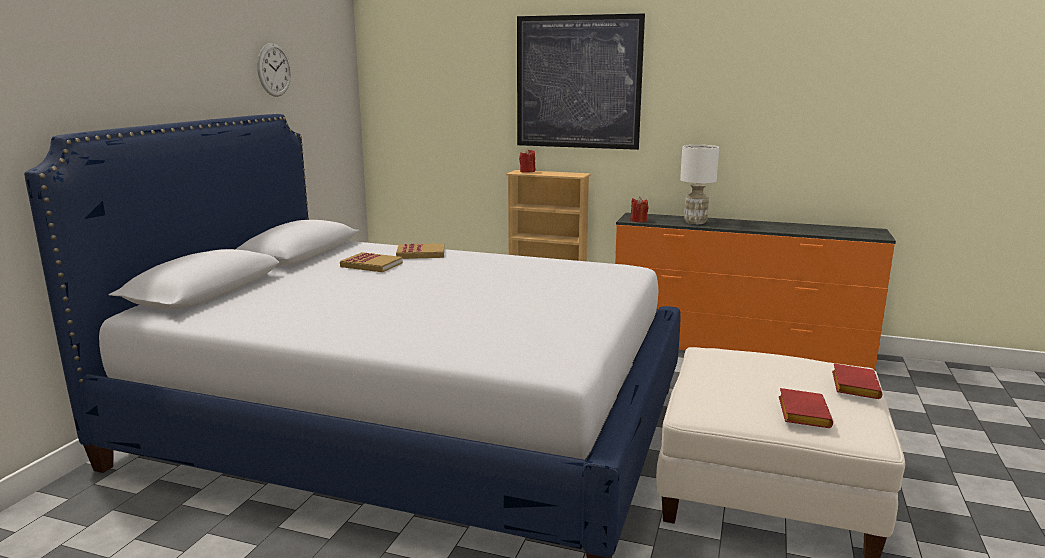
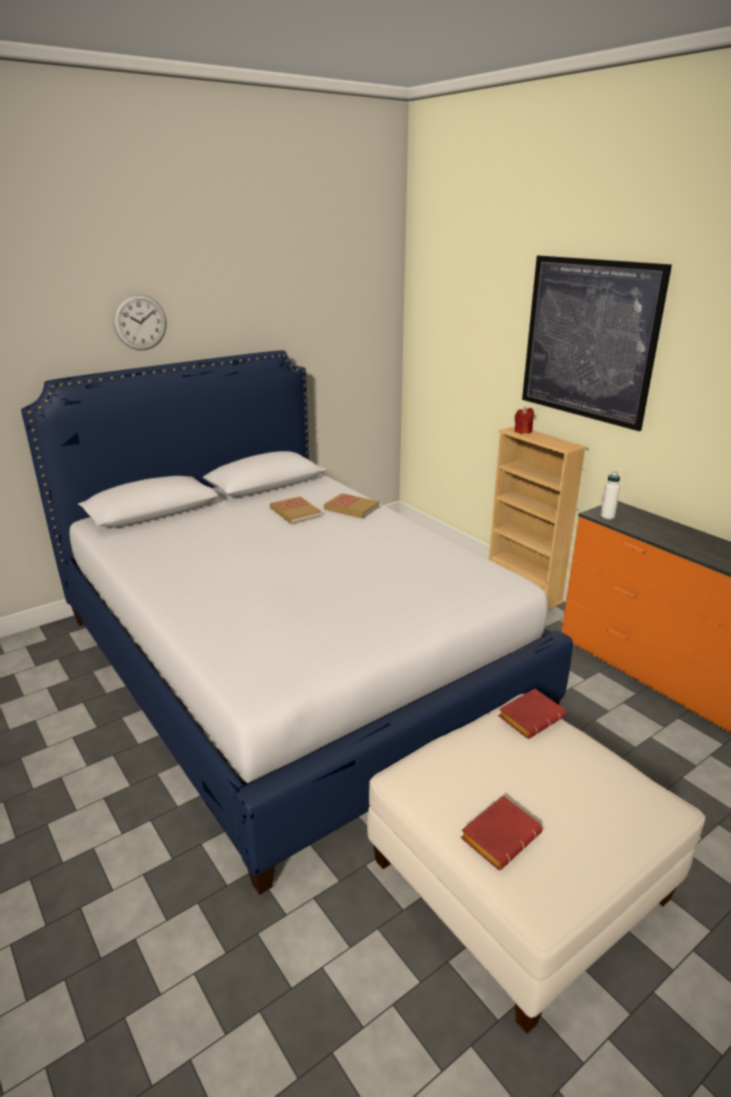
camera: 35 degrees right, 10 degrees up
(274, 70) = (289, 306): wall clock -> wall clock (140, 322)
(638, 220) = (607, 517): red candle -> white bottle
(694, 222) = (671, 536): white table lamp -> none
(853, 386) = (617, 829): red book -> red book (530, 716)

